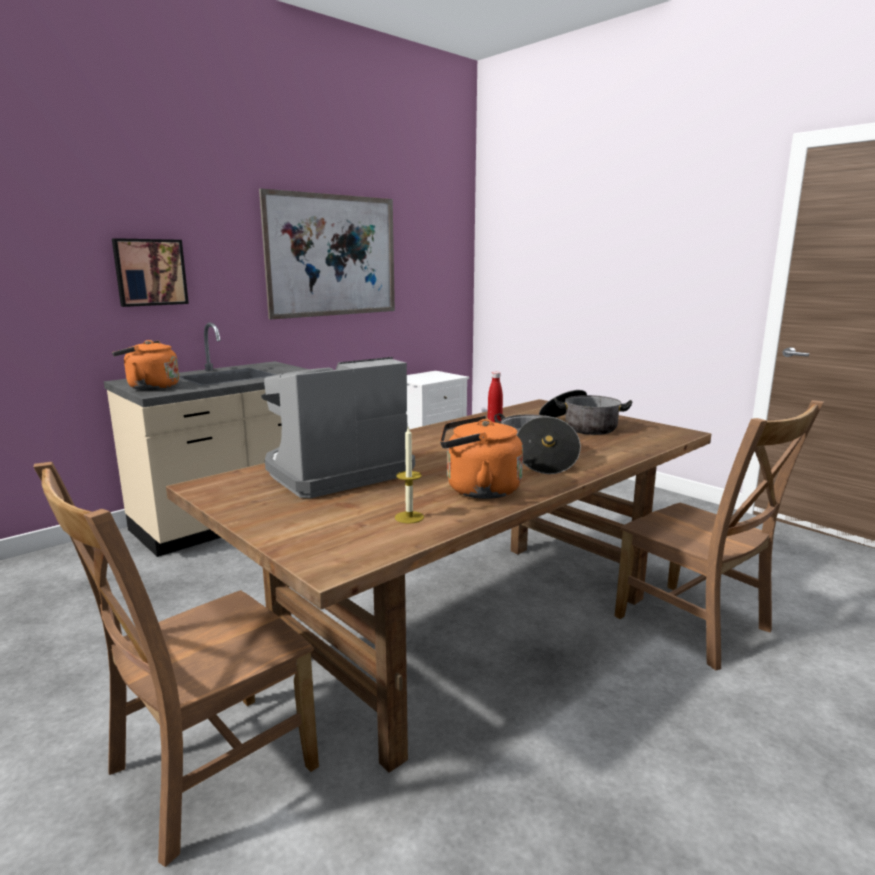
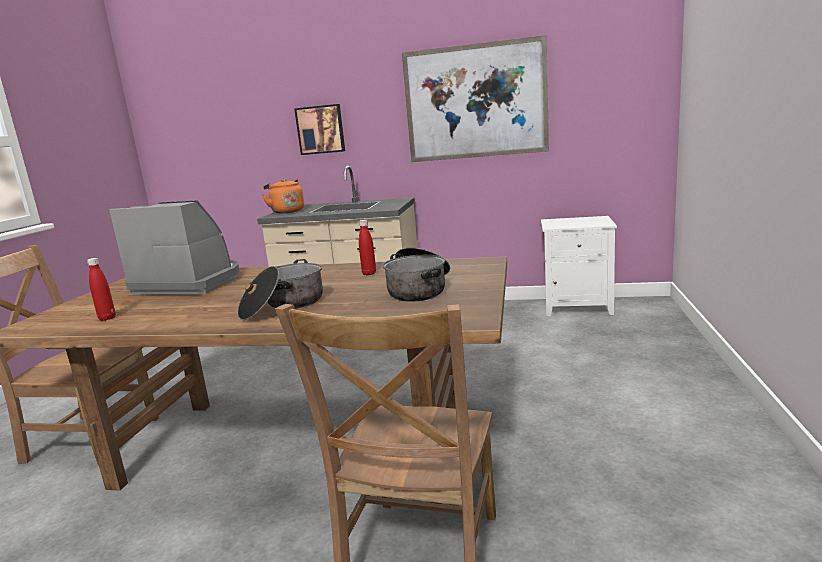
camera: 55 degrees right, 0 degrees up
(409, 517) = (107, 318): candle -> red bottle
(478, 490) = (178, 315): orange kettle -> none

